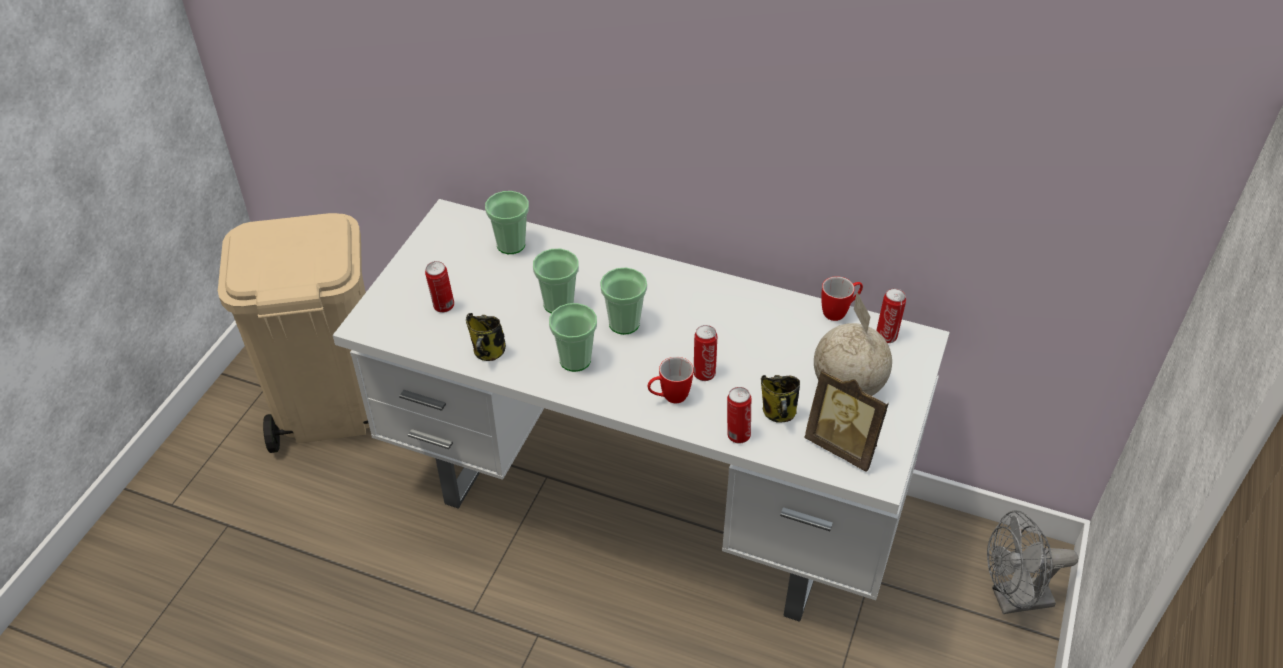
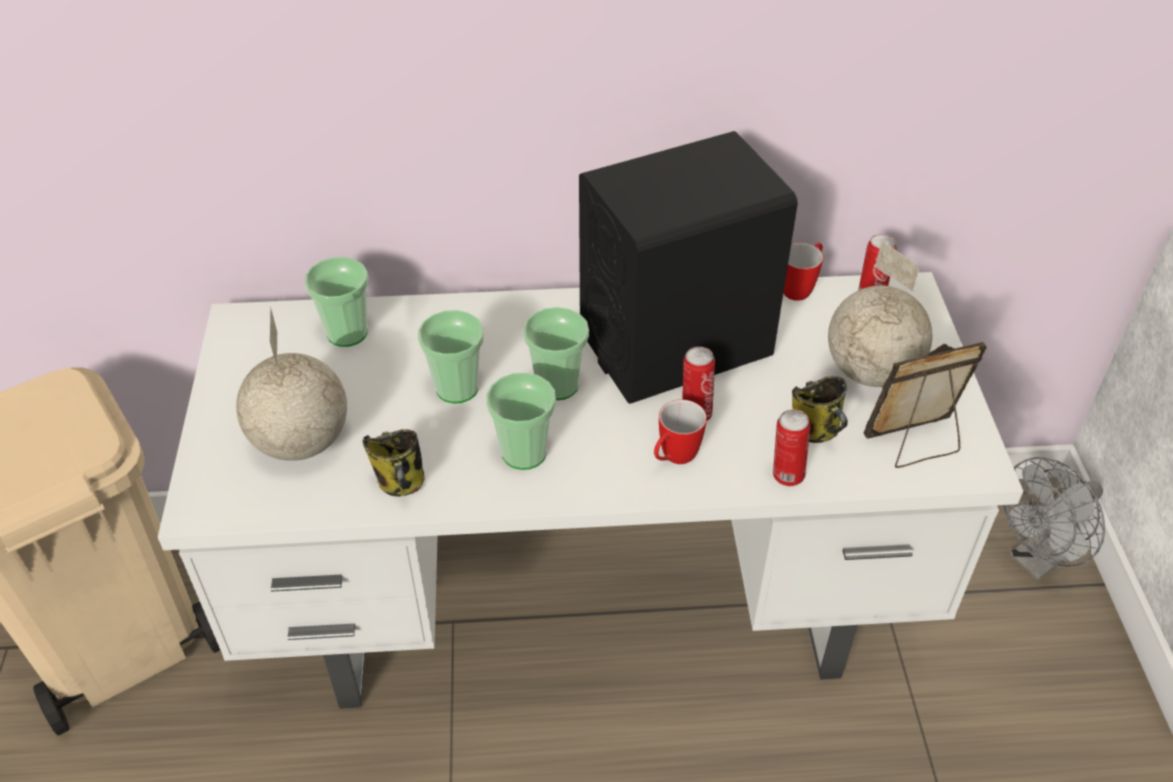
camera: 25 degrees left, 0 degrees up
(443, 306) = (300, 443): can -> globe
(722, 322) = (676, 344): none -> black speaker
(843, 446) = (915, 443): picture frame -> picture frame turned 150 degrees clockwise

